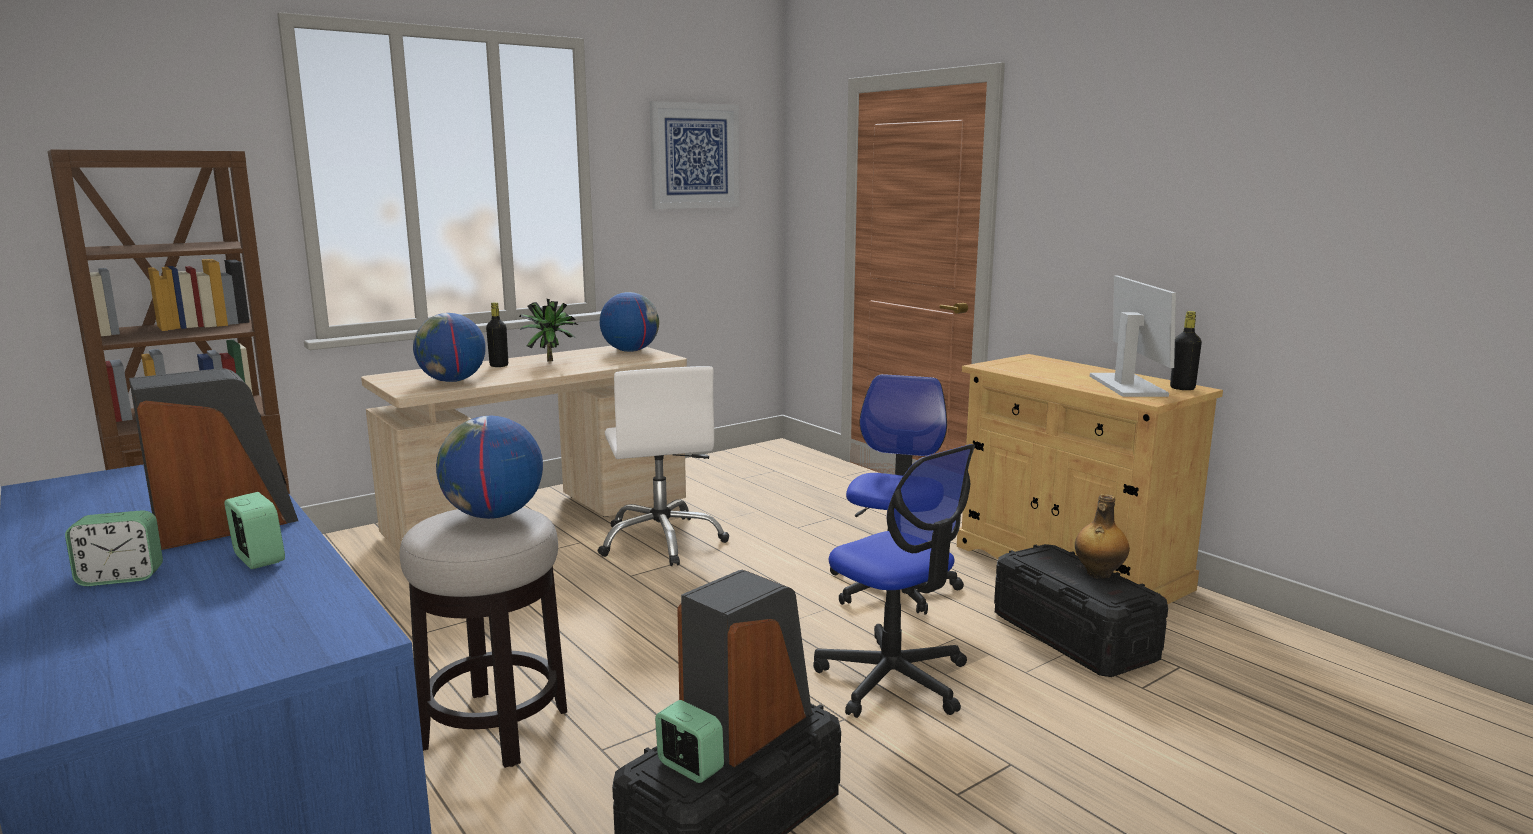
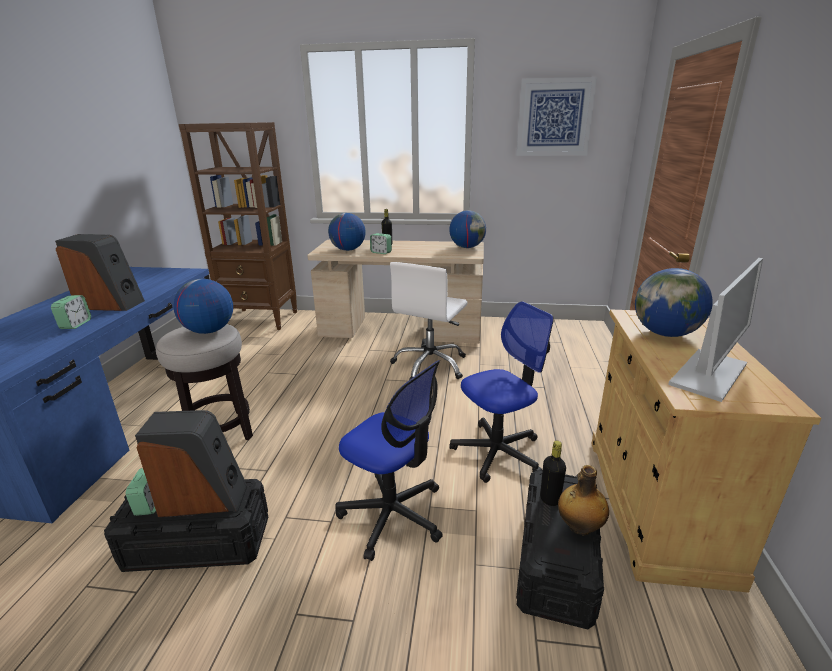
camera: 45 degrees right, 10 degrees up
(121, 577) = (41, 318): alarm clock -> alarm clock (381, 252)
(550, 360) = (415, 246): potted plant -> none
(893, 680) = (393, 515): office chair -> office chair turned 60 degrees counterclockwise
(1043, 371) = (665, 334): none -> globe
(1182, 388) = (767, 398): black bottle -> black bottle (550, 499)

